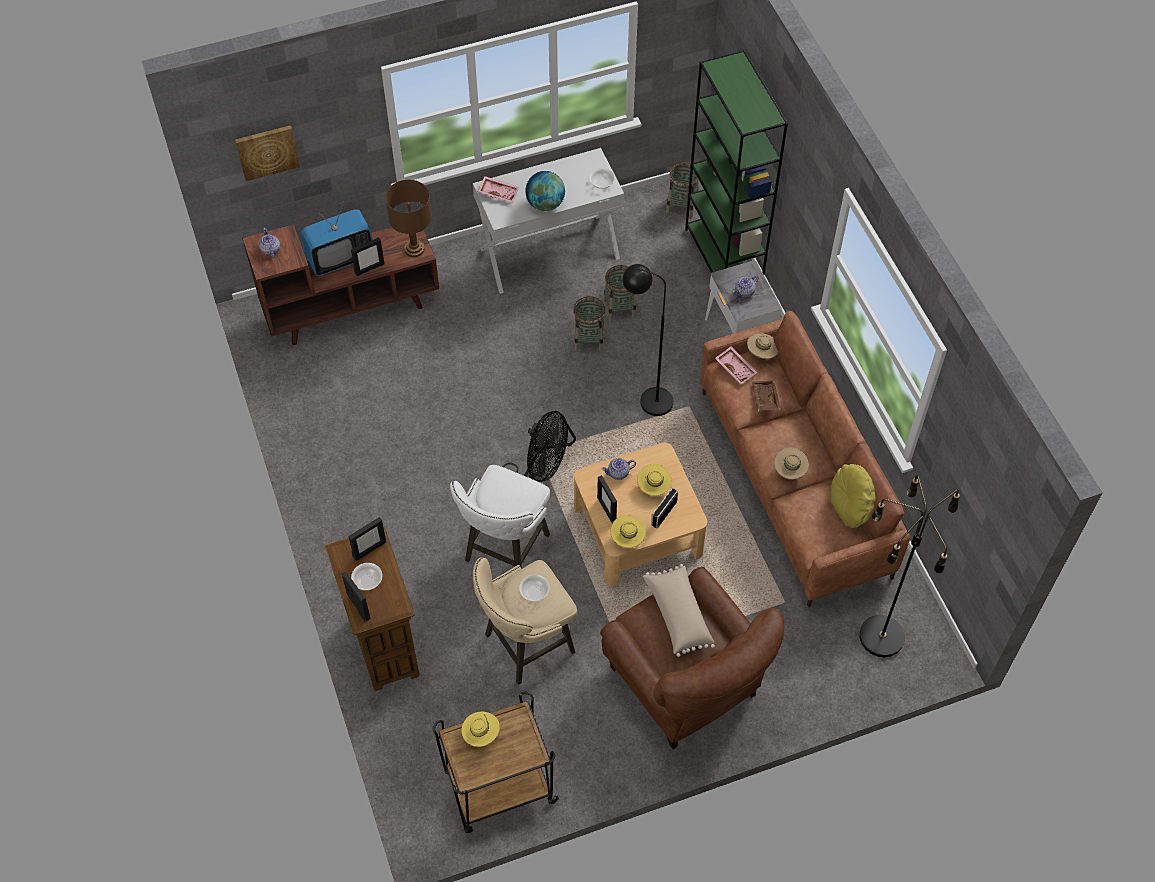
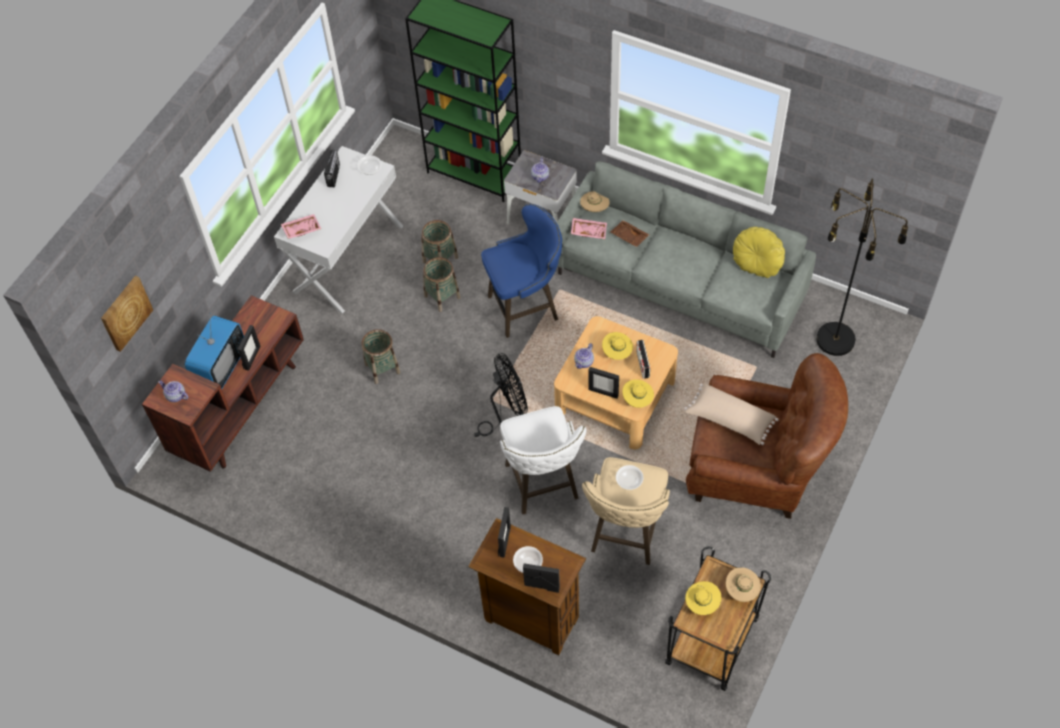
camera: 40 degrees left, 0 degrees up
(414, 249) = (271, 319): brown table lamp -> none
(545, 204) = (345, 212): globe -> none
(568, 167) = (333, 175): none -> radio
(646, 399) = (526, 307): black floor lamp -> blue stool
(682, 206) = (407, 158): basket -> basket (382, 368)
(789, 470) = (694, 271): beige hat -> beige hat (741, 590)
(791, 483) = (678, 287): brown sofa -> grey sofa

